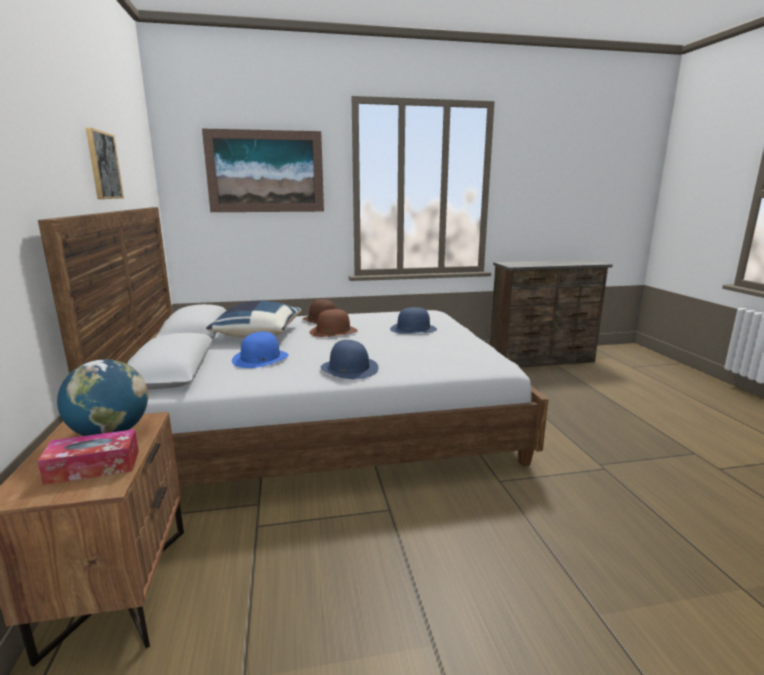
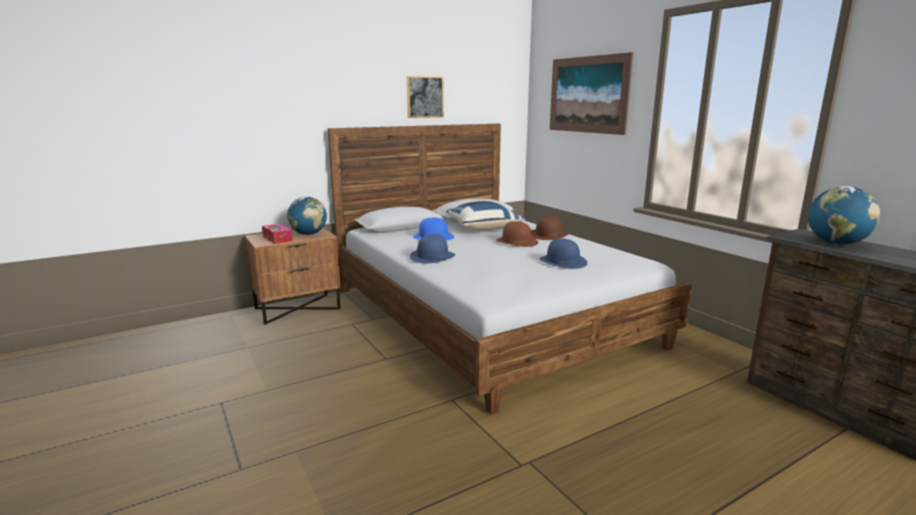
camera: 70 degrees right, 0 degrees up
(532, 264) = (836, 243): none -> globe

